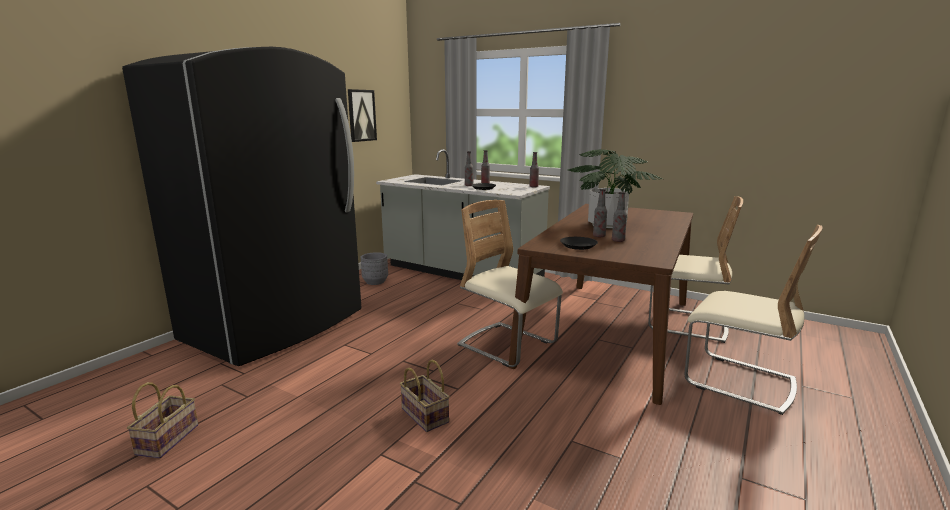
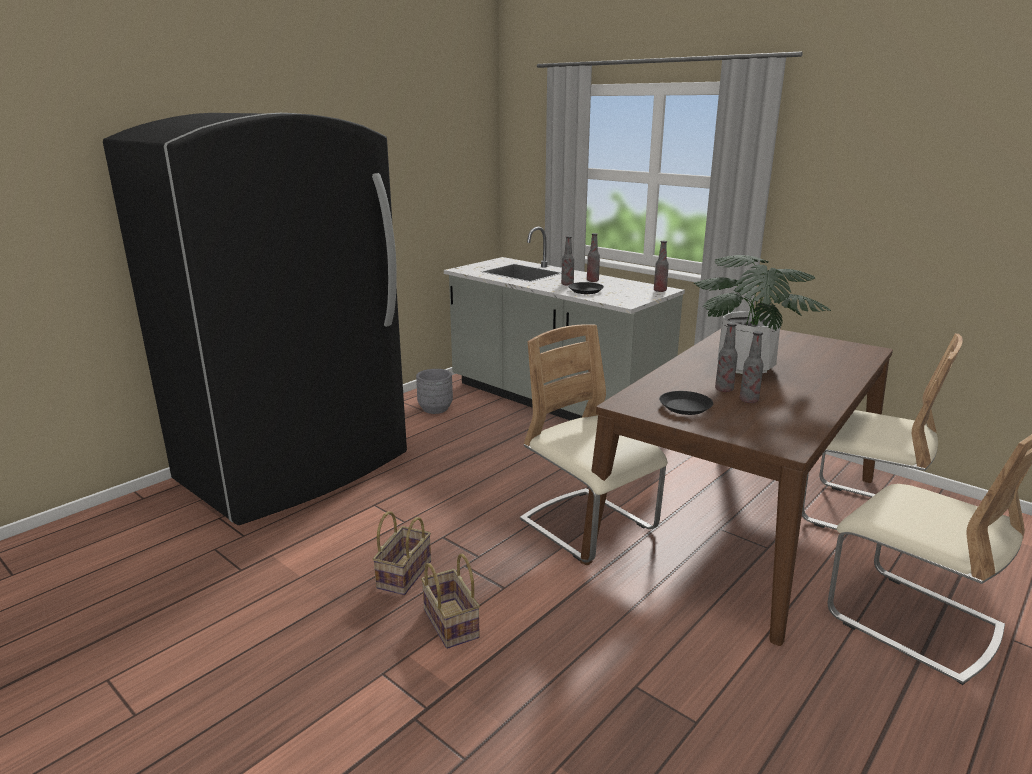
camera: 10 degrees right, 5 degrees up
(168, 438) = (141, 618): basket -> basket (404, 573)
(361, 115) = (427, 177): picture -> none

